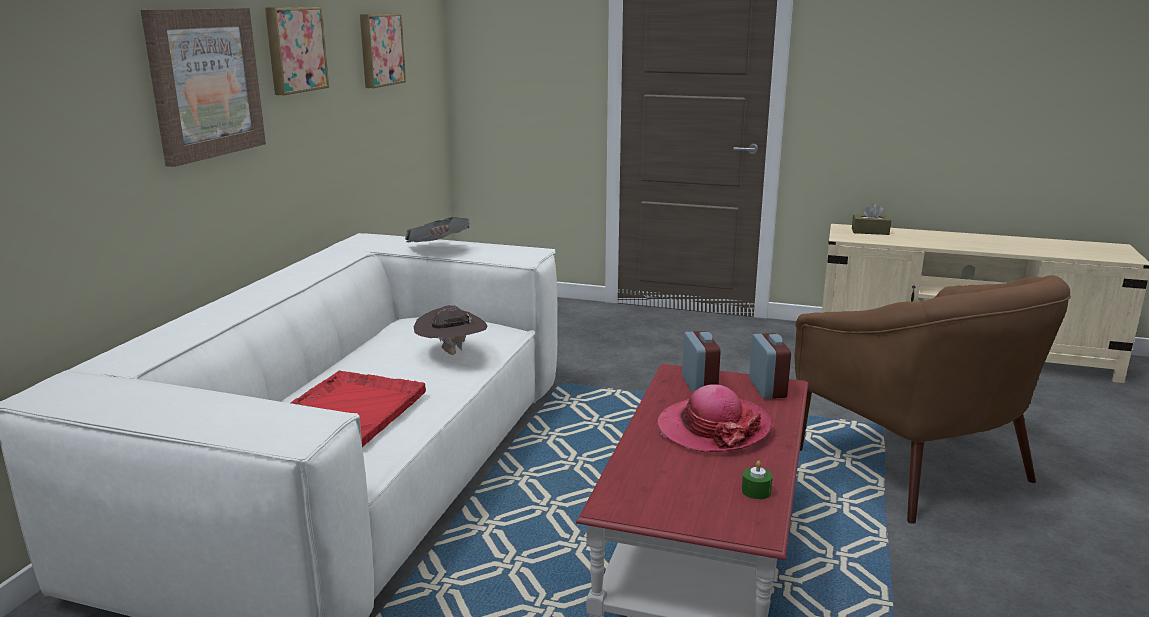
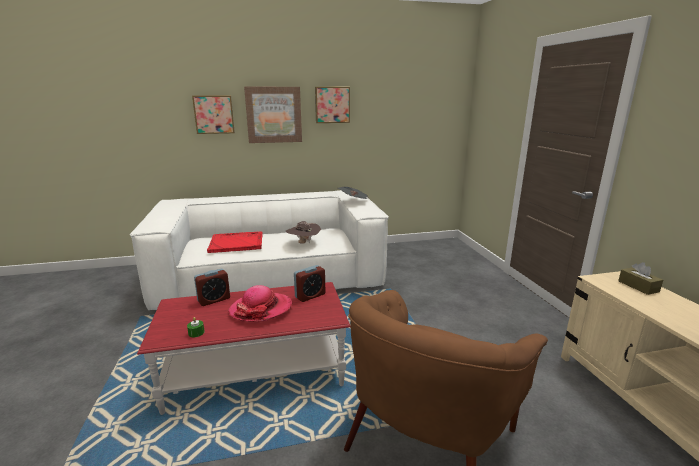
camera: 60 degrees right, 0 degrees up
(380, 49) = (400, 108): picture -> picture (214, 114)
(767, 389) = (324, 314): alarm clock -> alarm clock (214, 300)

